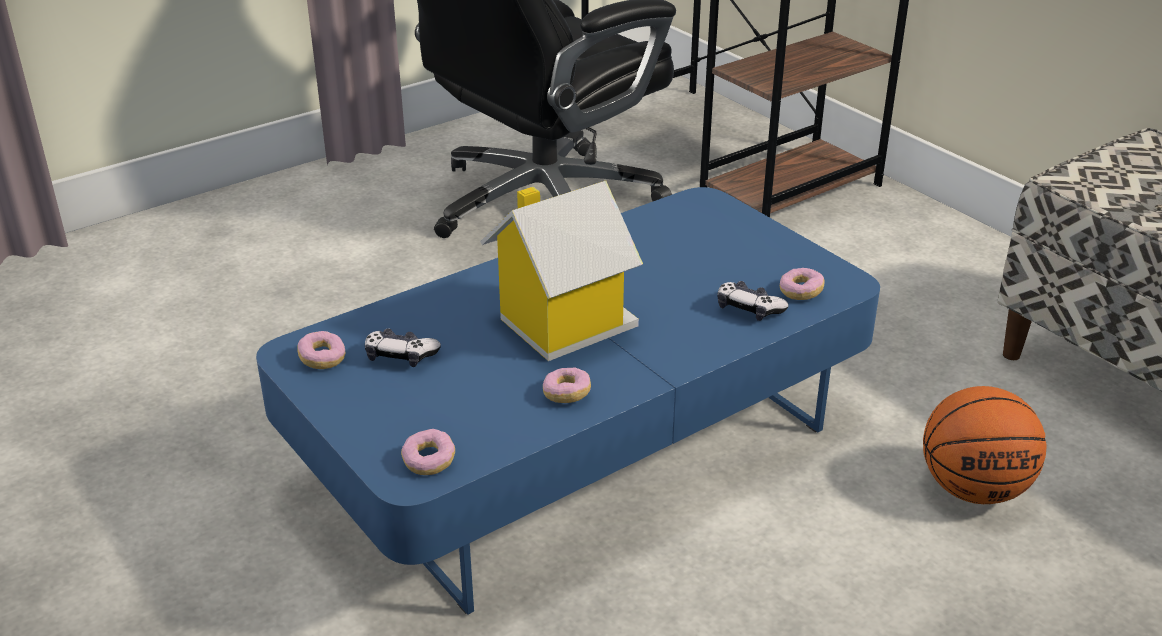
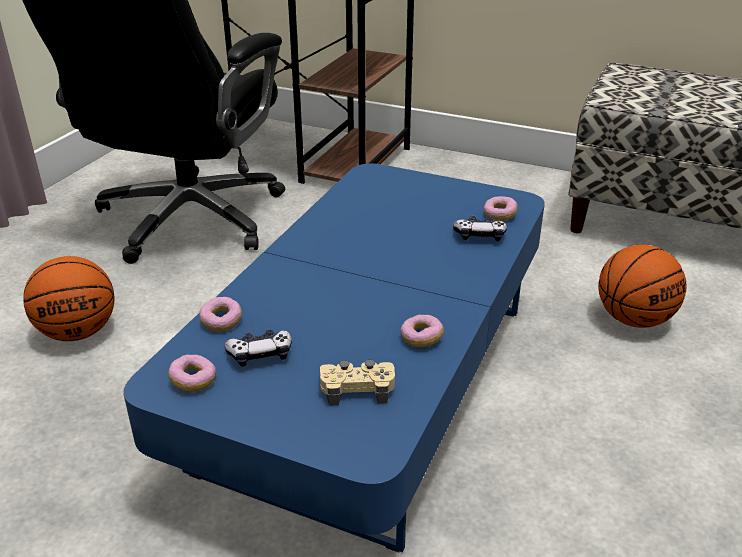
camera: 30 degrees left, 0 degrees up
(340, 294) = (78, 332): none -> basketball
(429, 461) = (371, 433): donut -> donut (221, 322)
(457, 417) = (357, 388): none -> beige game controller
(562, 324) = (363, 287): toy house -> none

